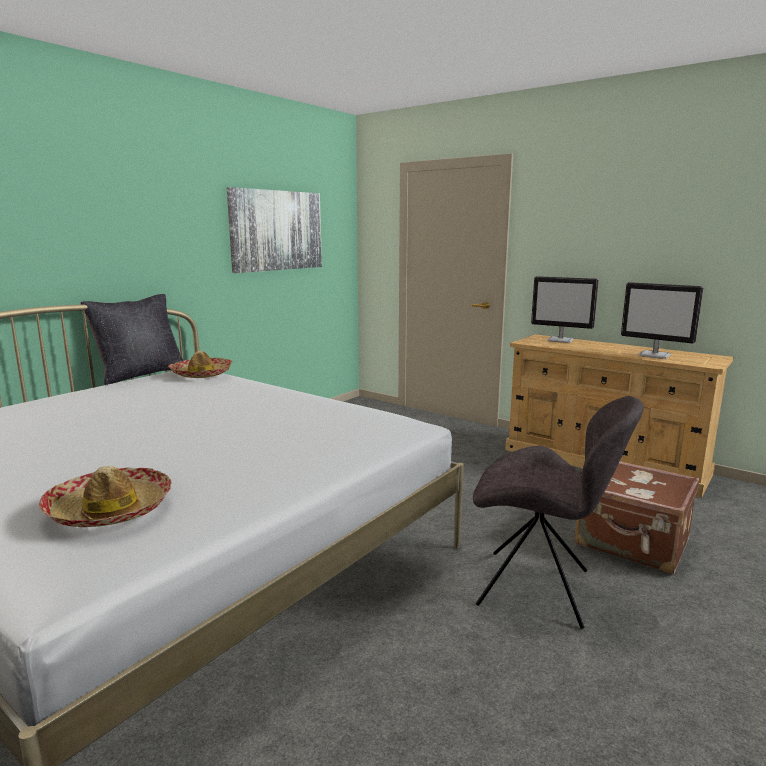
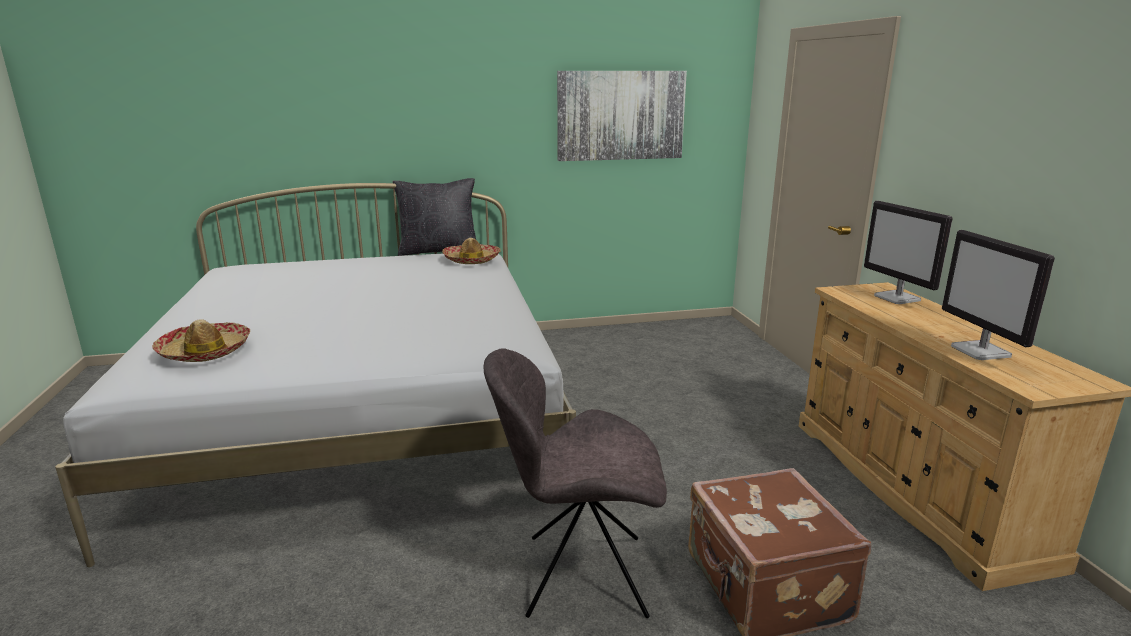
camera: 40 degrees right, 5 degrees up
(539, 589) = (579, 575): grey chair -> grey chair turned 120 degrees clockwise

